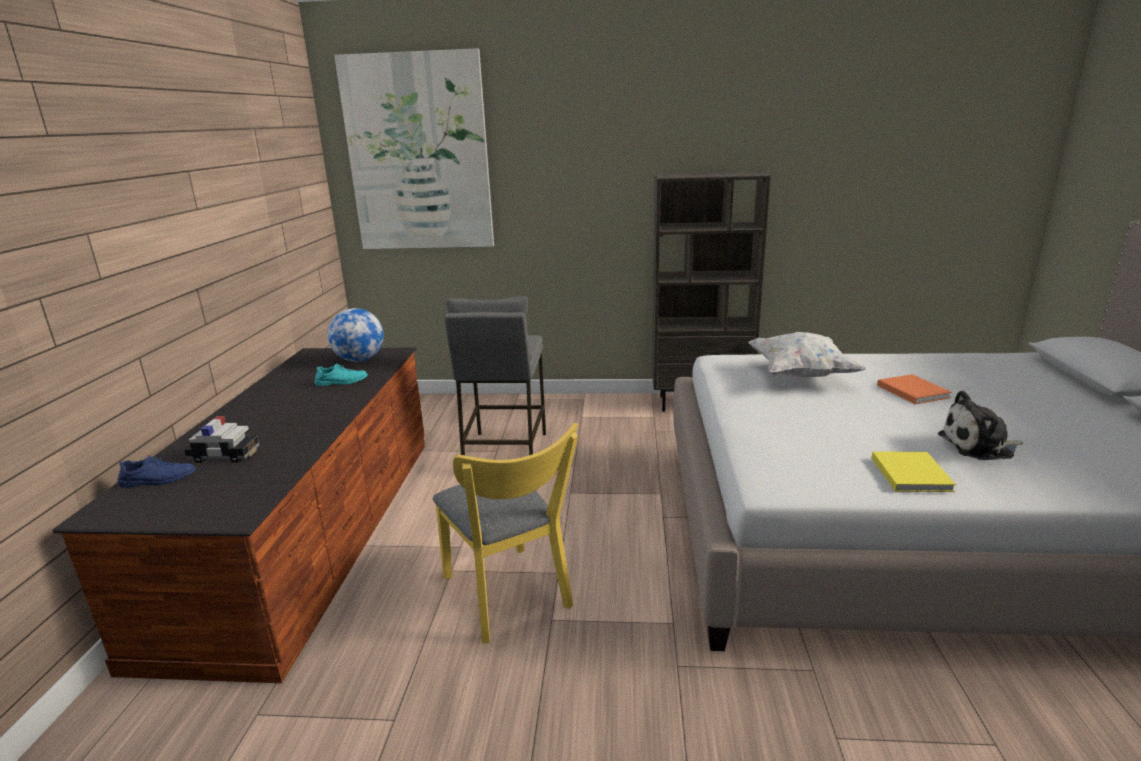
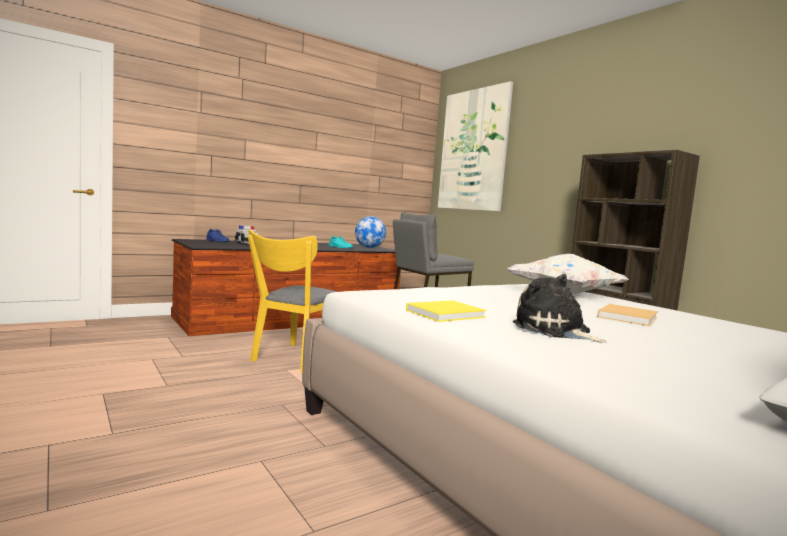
camera: 50 degrees right, 15 degrees down
(911, 390) = (628, 317): orange book -> beige book

